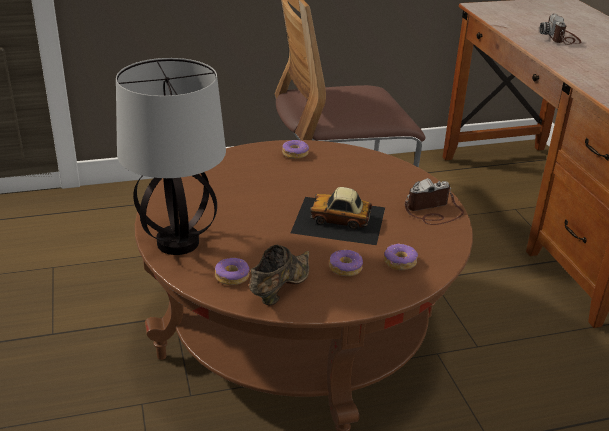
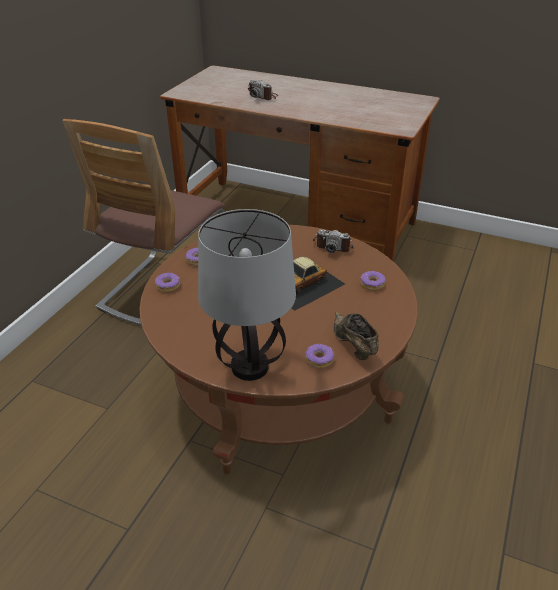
camera: 50 degrees left, 5 degrees up
(345, 268) = (357, 307): donut -> donut (167, 286)
(433, 212) = (333, 245): camera -> camera turned 90 degrees counterclockwise

